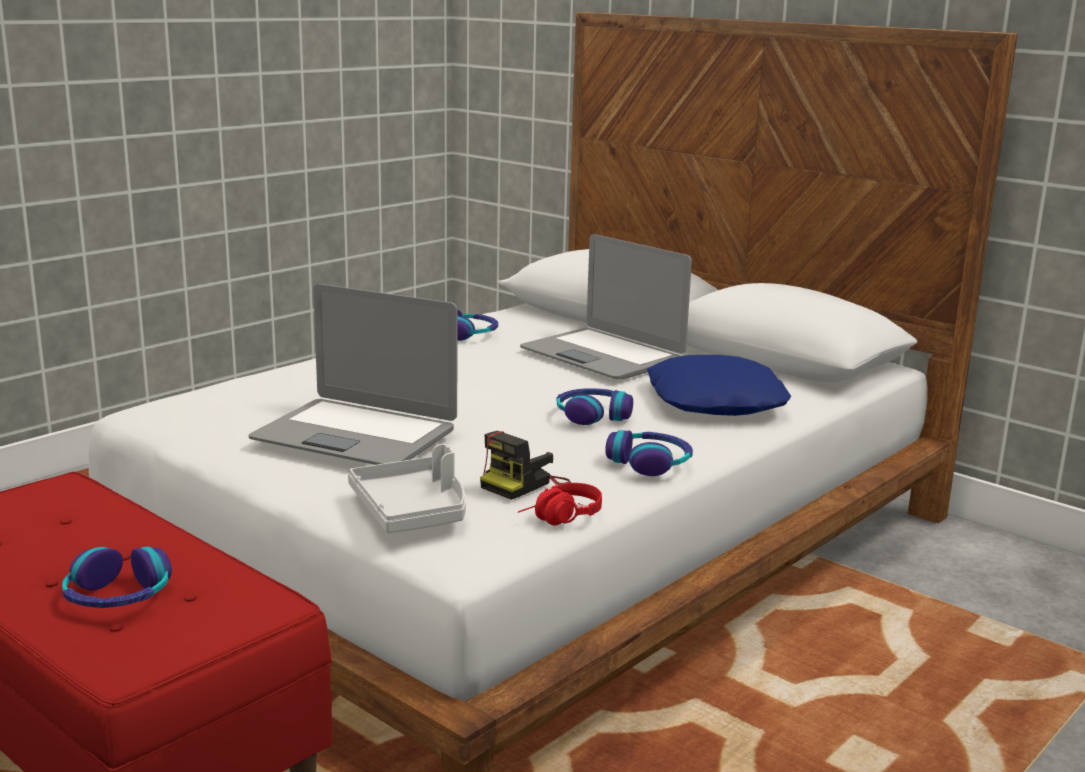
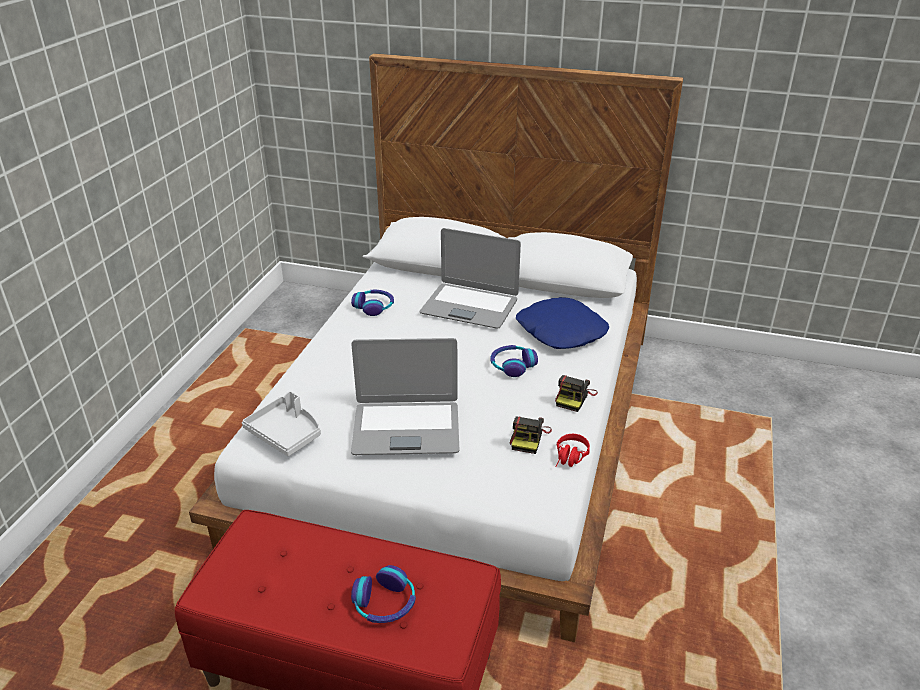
camera: 25 degrees left, 15 degrees up
(412, 511) = (494, 482): grey tray -> grey tray (286, 433)
(650, 463) = (574, 398): headphones -> camera

